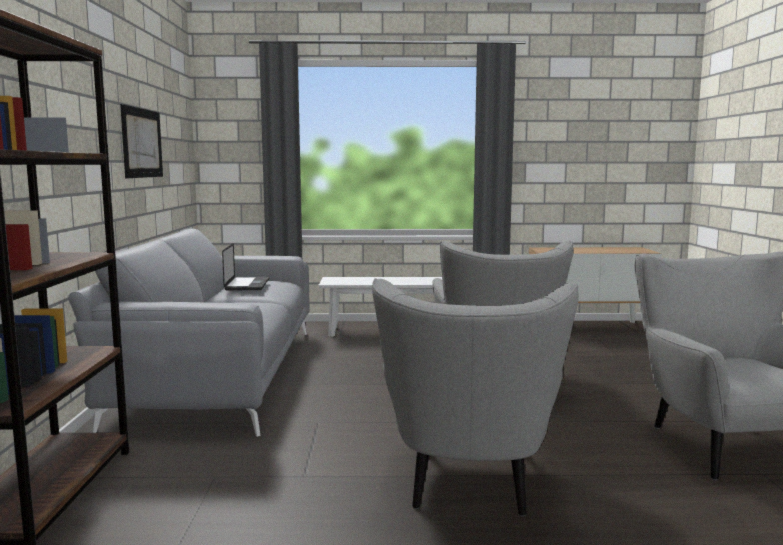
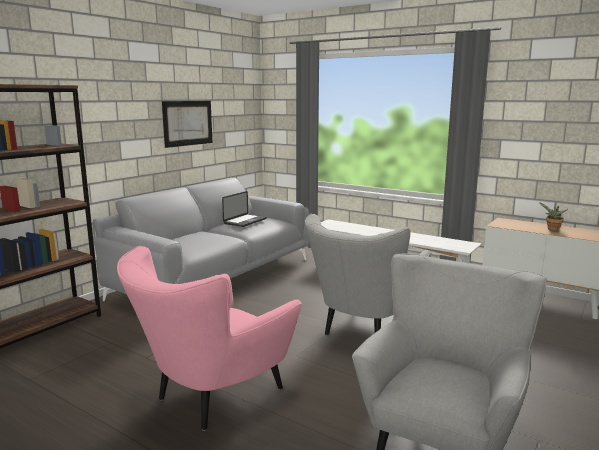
camera: 35 degrees right, 5 degrees up
(469, 484) = (212, 397): grey armchair -> pink armchair
(596, 250) = (552, 230): none -> potted plant

